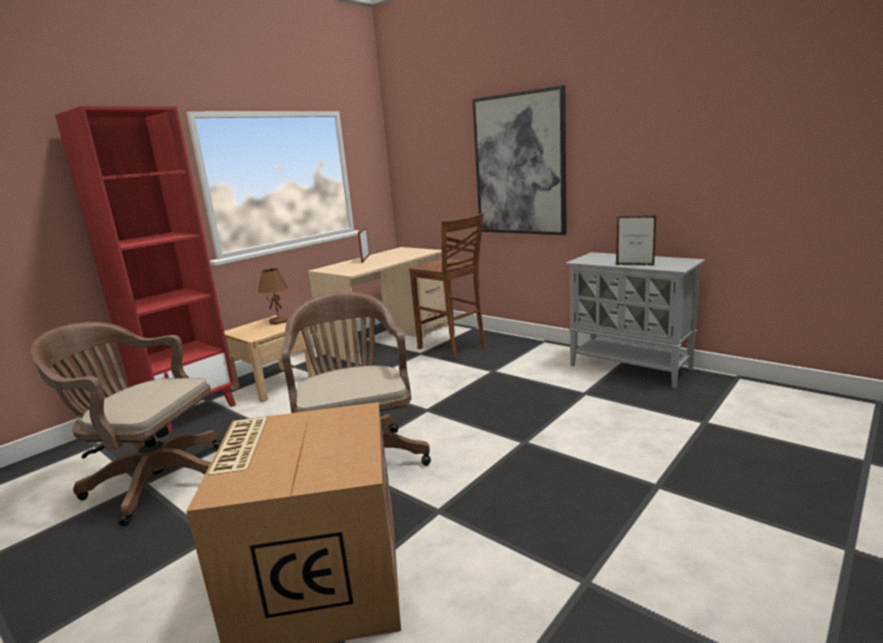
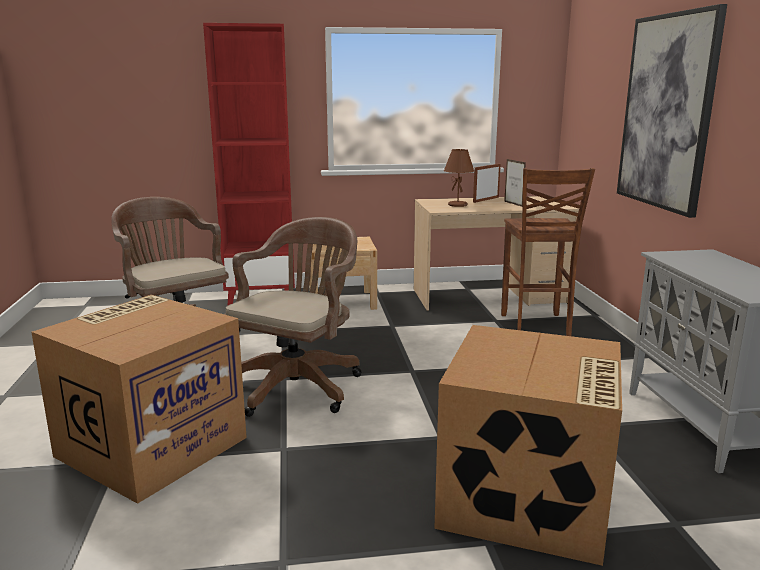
camera: 40 degrees right, 0 degrees up
(279, 321) = (360, 242): brown table lamp -> brown table lamp (458, 205)
(631, 450) = (527, 500): none -> cardboard box
(635, 265) = (711, 277): picture frame -> picture frame (513, 204)

